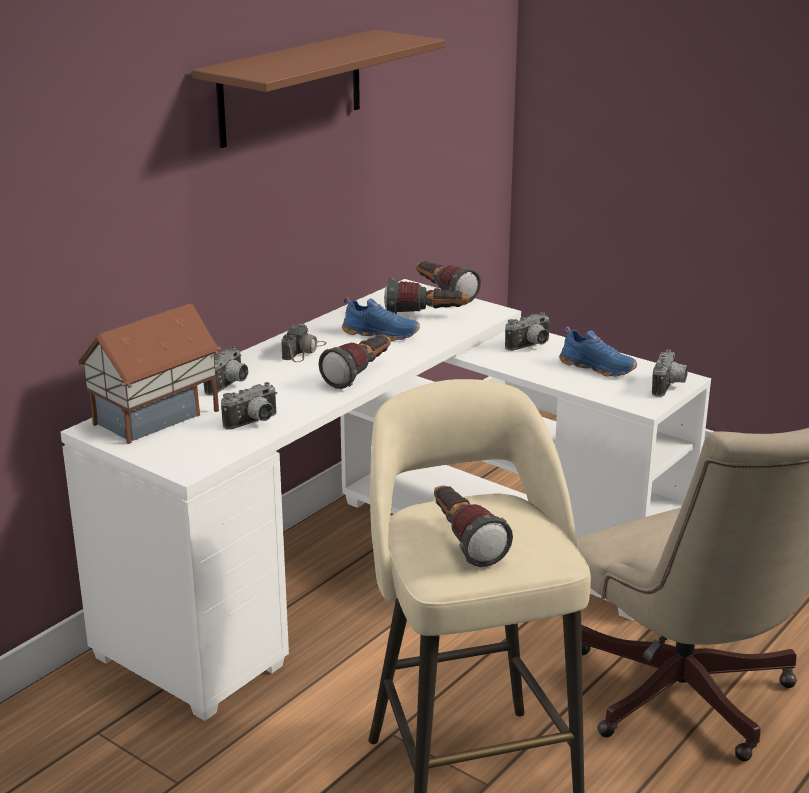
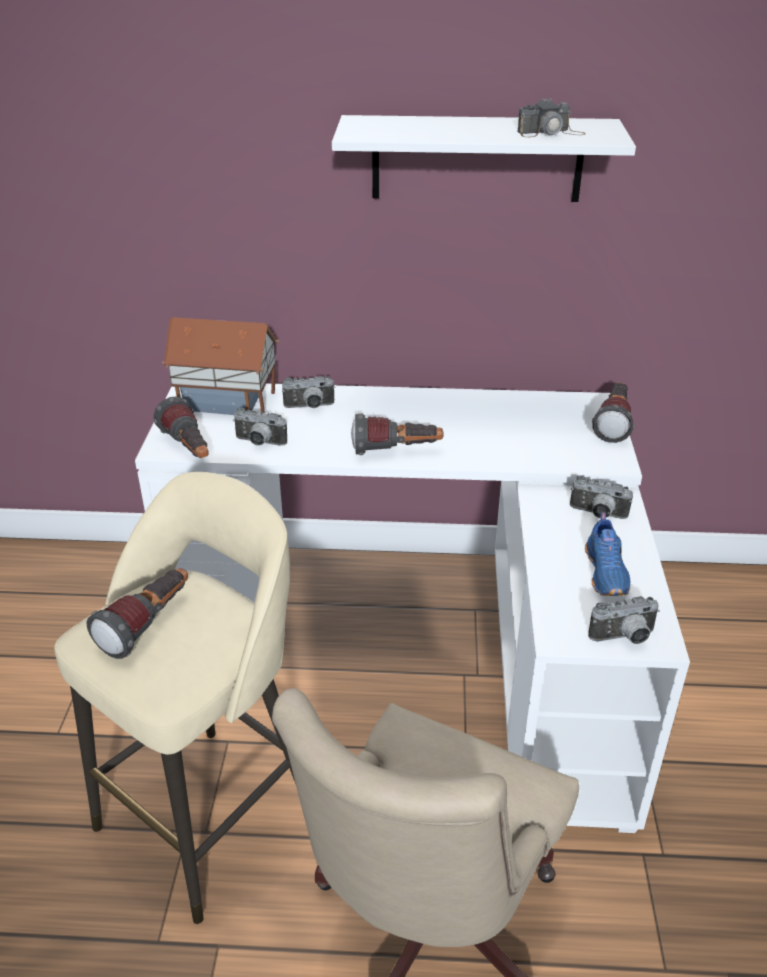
camera: 55 degrees right, 10 degrees up
(291, 88) = (477, 159): brown shelf -> white shelf
(304, 351) = (408, 410): camera -> camera (550, 133)
(381, 334) = (487, 428): blue shoe -> none
(426, 316) = (554, 434): flashlight -> flashlight (189, 450)

